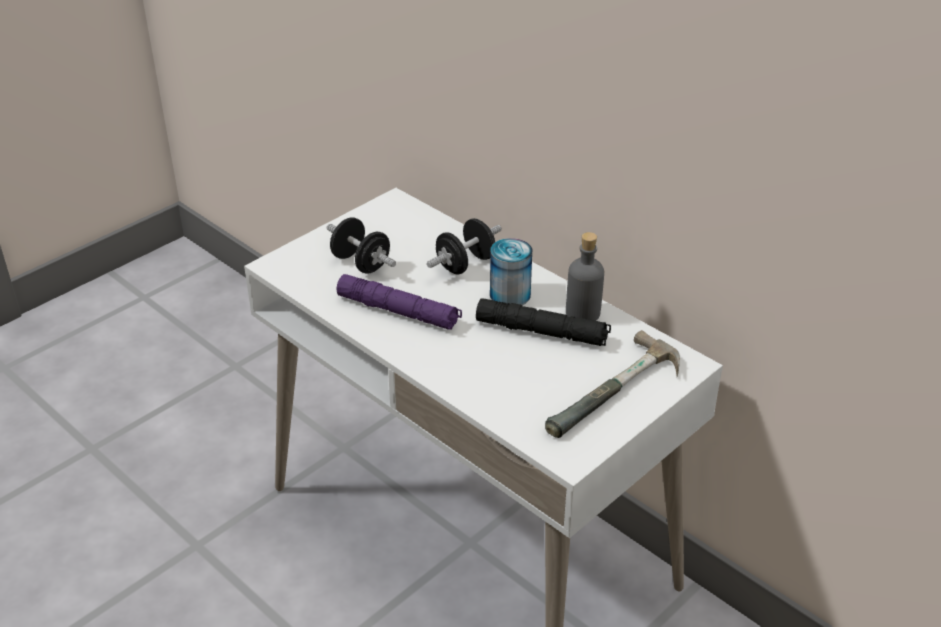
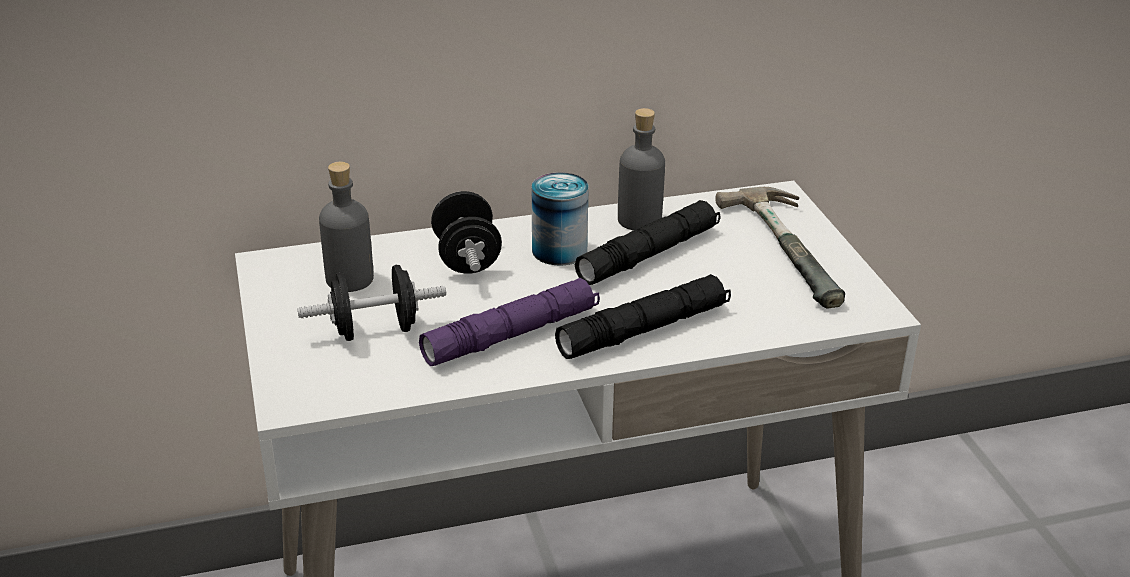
camera: 60 degrees left, 5 degrees down
(404, 233) = (349, 279): none -> grey bottle
(449, 360) = (644, 329): none -> black flashlight

